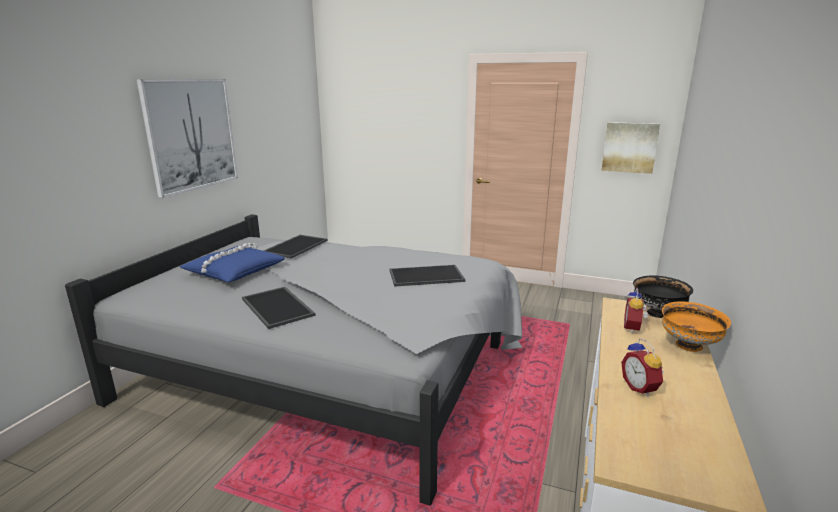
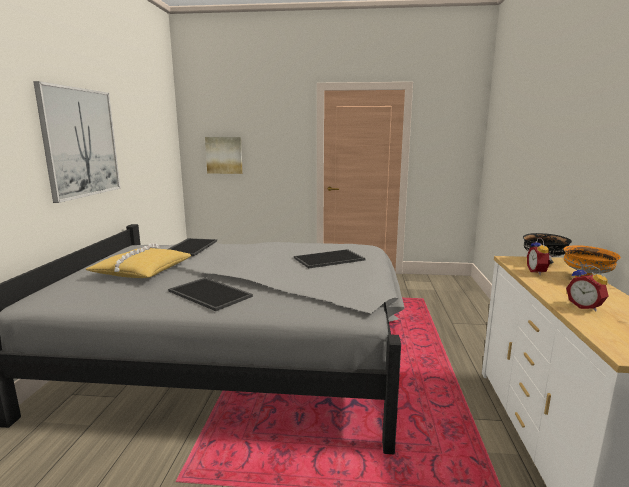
camera: 15 degrees left, 5 degrees down
(234, 271) = (141, 271): blue pillow -> yellow pillow
(629, 147) = (448, 155): picture -> picture (224, 155)

